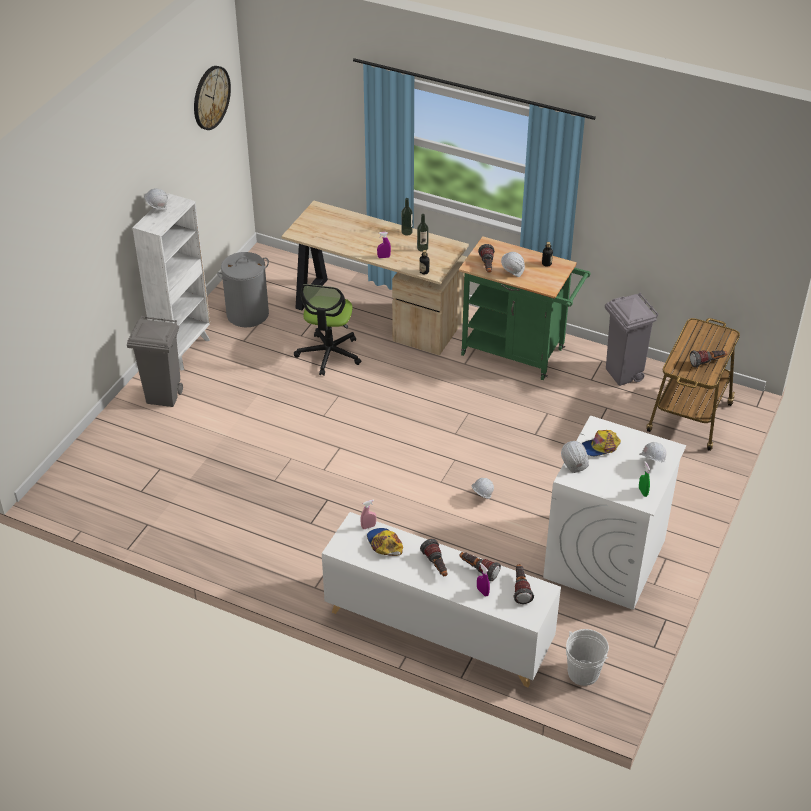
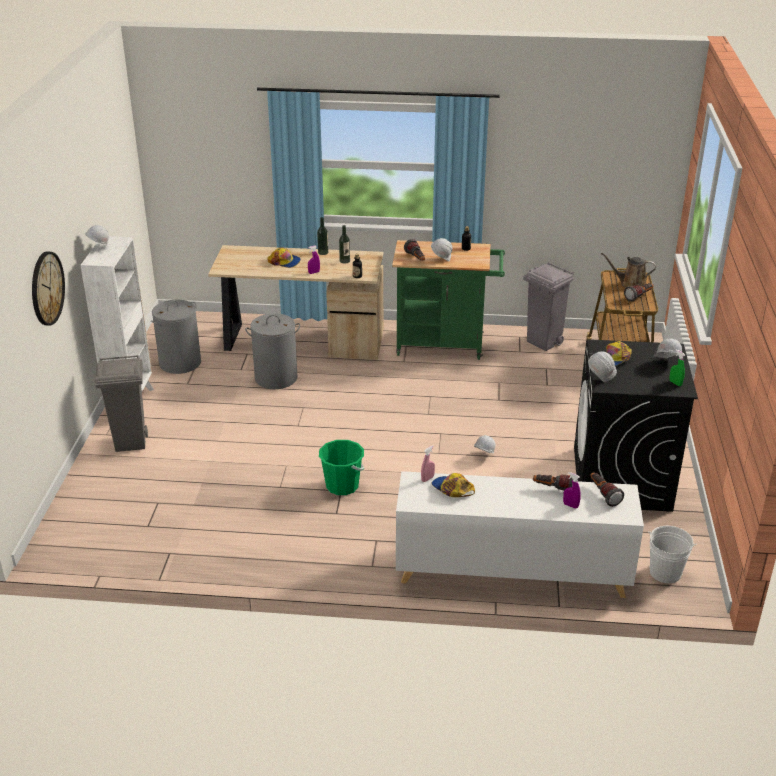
camera: 20 degrees left, 10 degrees down
(211, 97) = (118, 149): wall clock -> wall clock (46, 288)
(329, 354) = (275, 378): office chair -> grey laundry basket
(331, 495) = (342, 486): none -> green bucket
(362, 236) = (284, 262): none -> cap
(436, 566) = (513, 495): flashlight -> none
(604, 559) = (621, 479): white washing machine -> black washing machine
(709, 343) = (630, 284): none -> brown watering can

